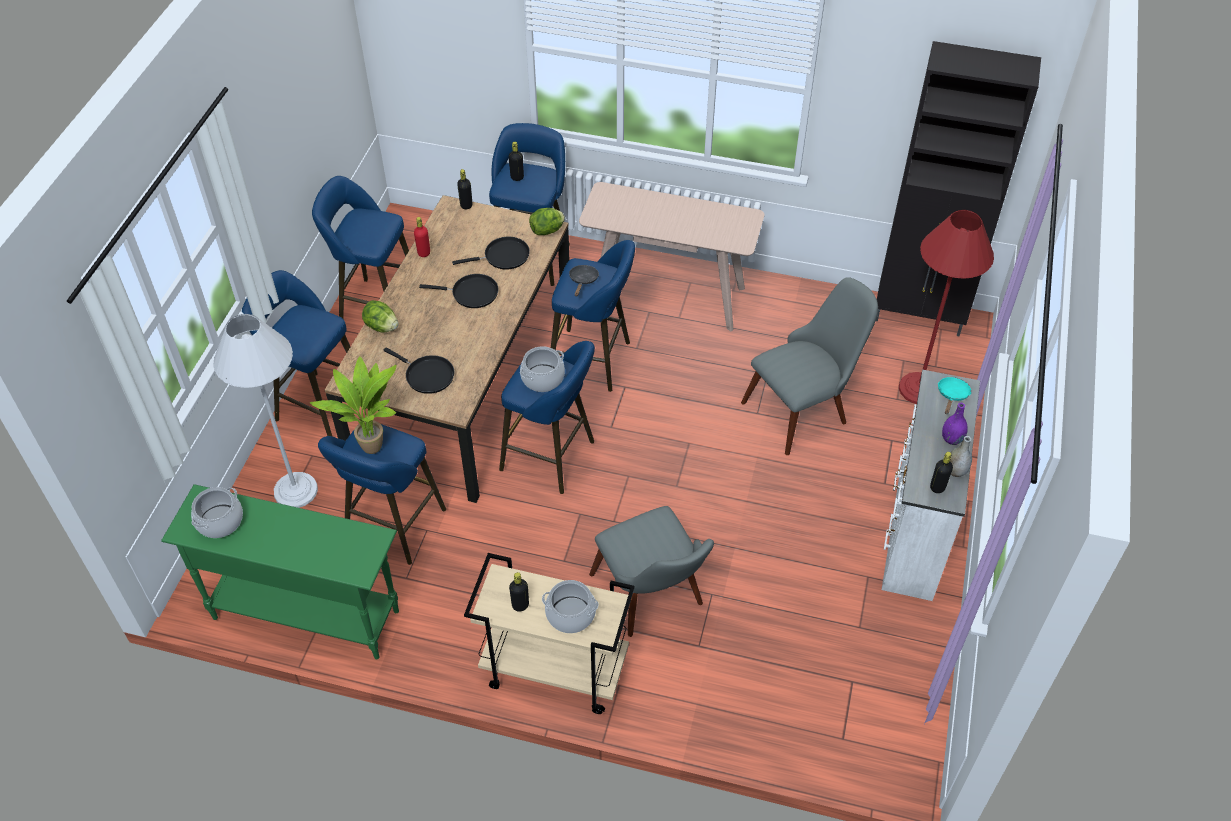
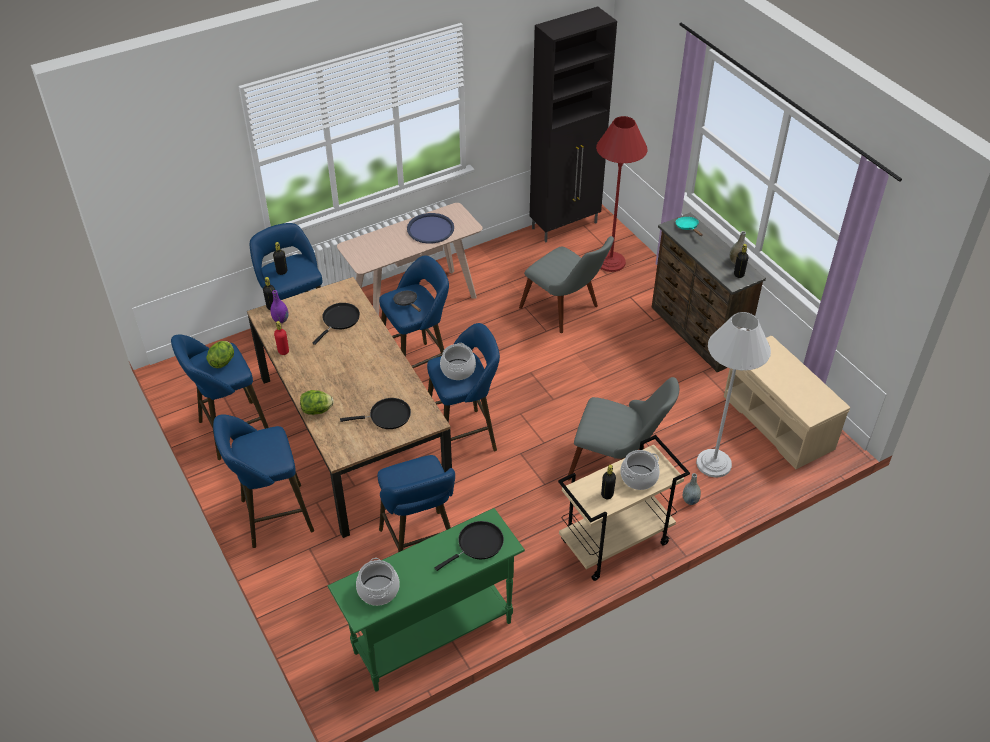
camera: 45 degrees left, 5 degrees down
(296, 491) = (327, 576): white floor lamp -> white floor lamp (714, 463)
(372, 444) = (407, 478): potted plant -> none
(471, 293) = (349, 353): black frying pan -> black frying pan (477, 544)
(547, 231) = (347, 289): lettuce -> lettuce (223, 361)
(677, 694) = (690, 500): none -> grey vase
(700, 222) = (430, 229): none -> blue tray
(804, 407) = (566, 311): grey chair -> grey chair turned 120 degrees clockwise
(880, 697) = (779, 422): none -> beige bench
(913, 532) = (696, 334): white dresser -> brown dresser
(951, 439) = (715, 248): purple vase -> purple vase (281, 320)

